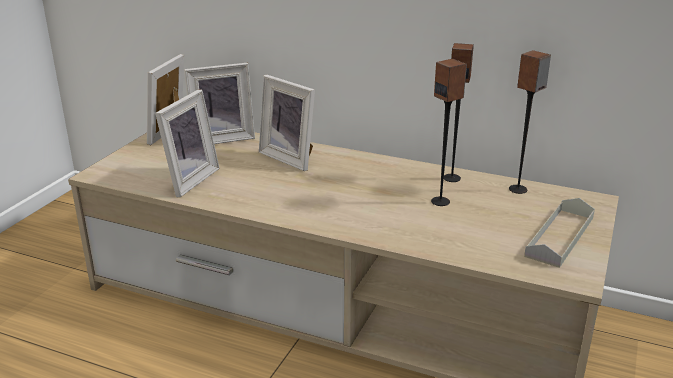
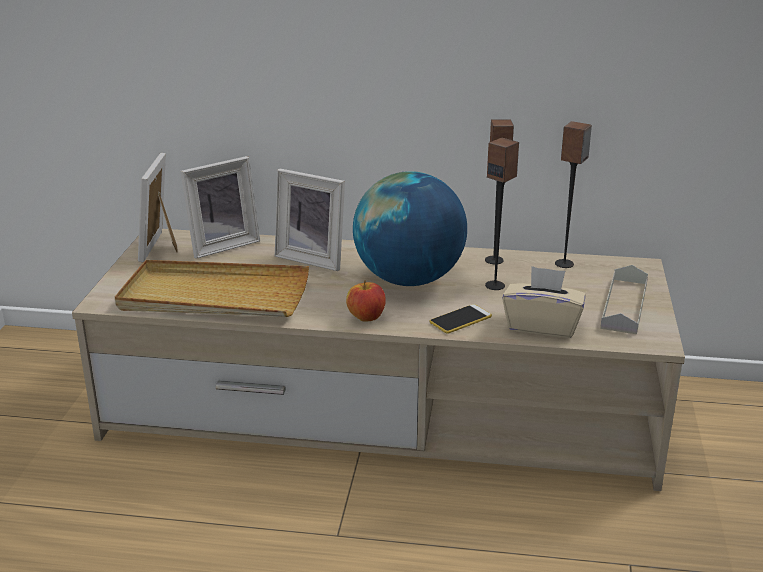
camera: 15 degrees left, 0 degrees up
(187, 180) = (213, 296): picture frame -> beige tray
(305, 215) = (366, 317): none -> apple
(363, 186) = (408, 280): none -> globe
(390, 229) = (460, 319): none -> phone
(466, 246) = (542, 325): none -> beige tissue box

